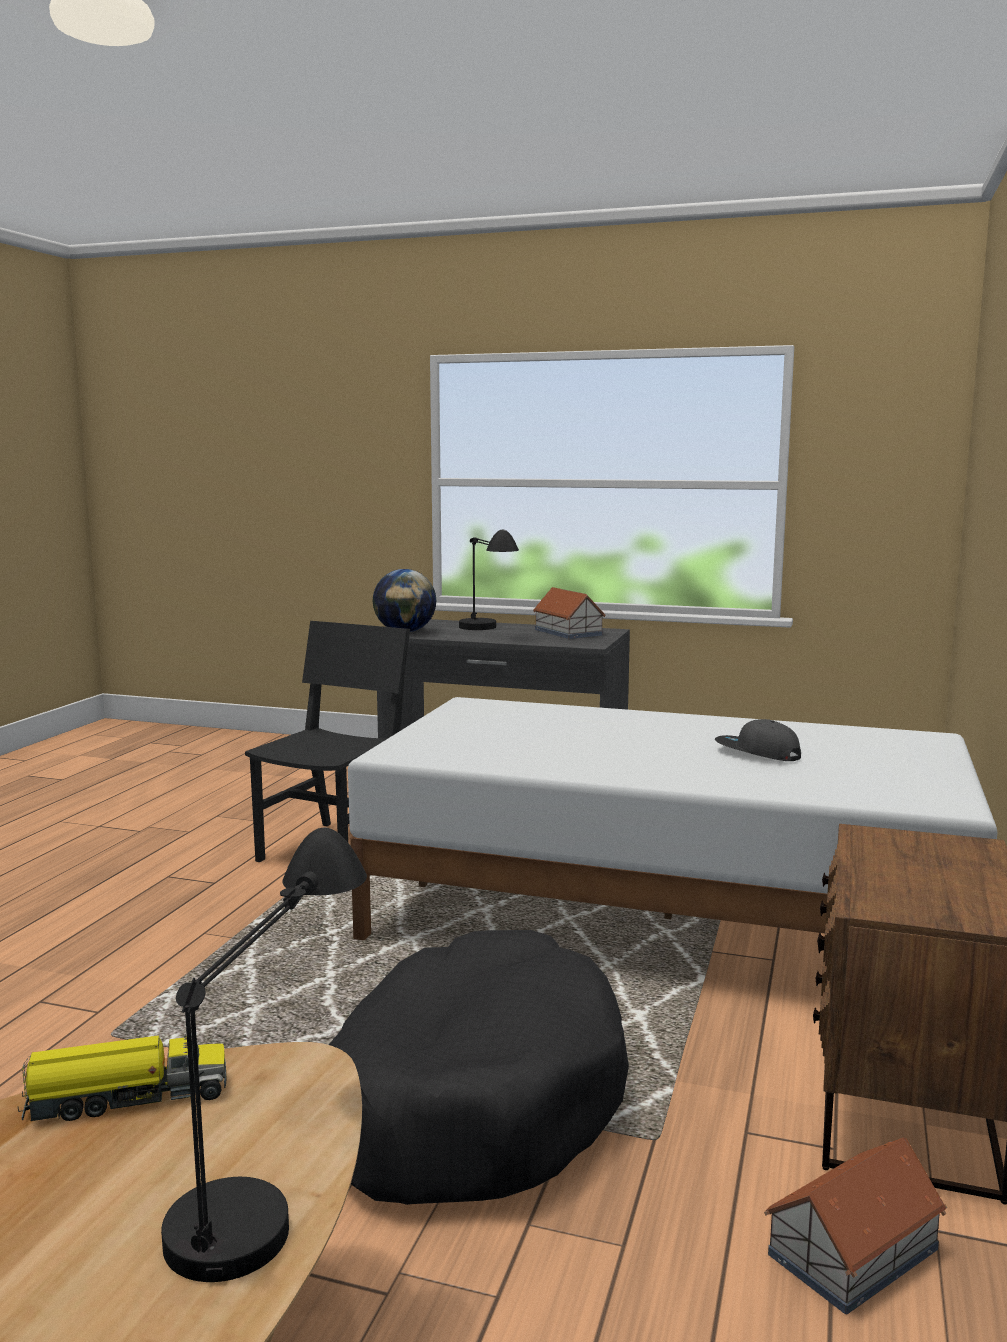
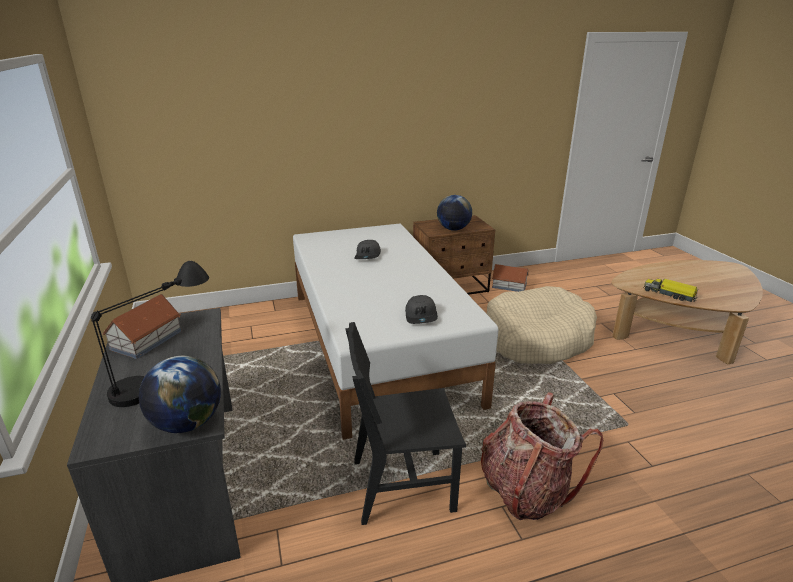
camera: 125 degrees left, 15 degrees up
(201, 902) = (526, 490): none -> backpack
(276, 1166) = (645, 274): black table lamp -> none
(460, 734) = (421, 316): none -> grey cap
(471, 1099) = (535, 339): black dog bed -> beige dog bed
(882, 862) = (453, 229): none -> globe

